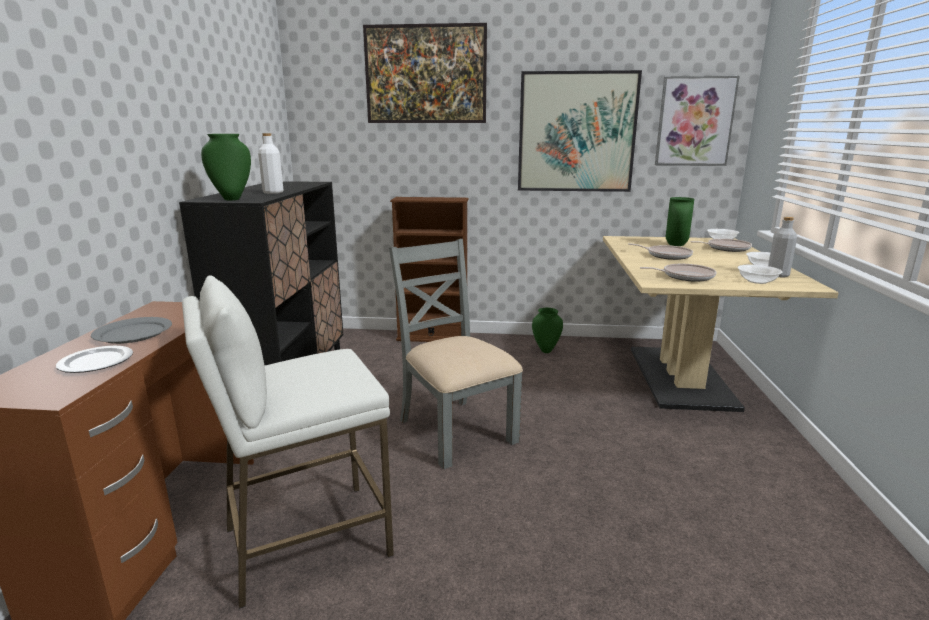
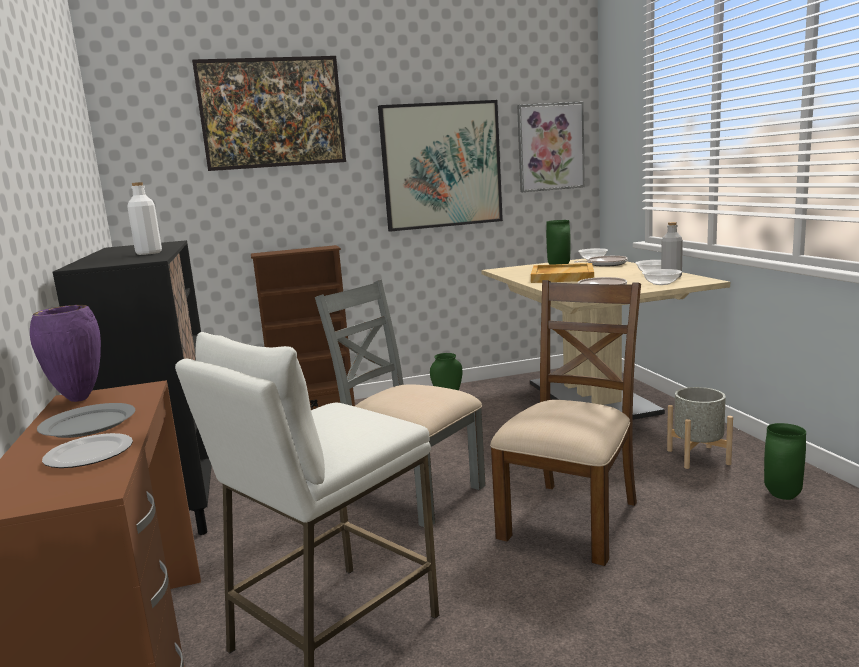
camera: 20 degrees left, 5 degrees down
(158, 308) = (77, 400): none -> purple vase
(232, 199) = (117, 262): green vase -> green vase (783, 496)
(572, 499) = (572, 519): none -> brown chair
(666, 255) = (561, 276): frying pan -> beige tray
(747, 469) = (698, 457): none -> grey planter

